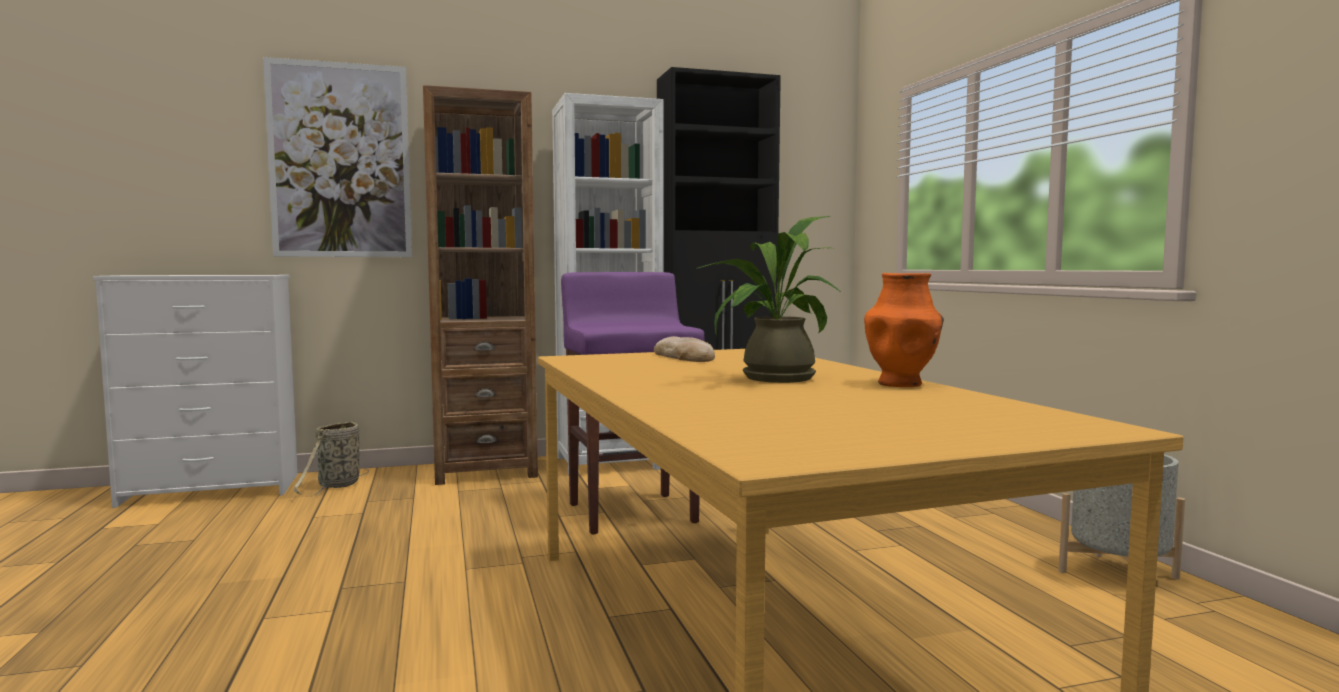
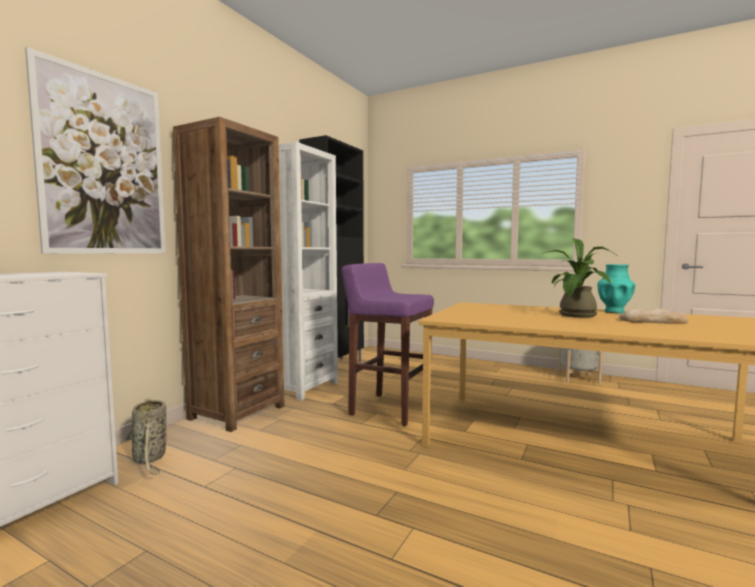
camera: 45 degrees left, 0 degrees up
(684, 357) = (477, 311): bread -> bread (652, 321)
(901, 384) = (614, 312): orange vase -> turquoise vase

